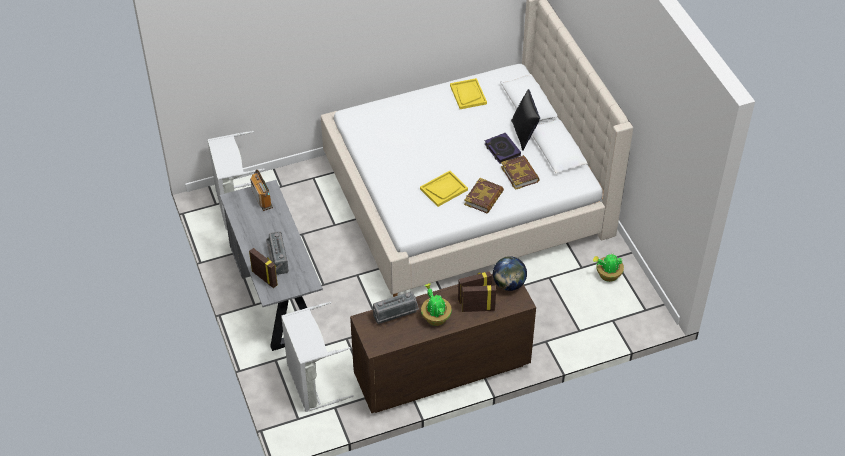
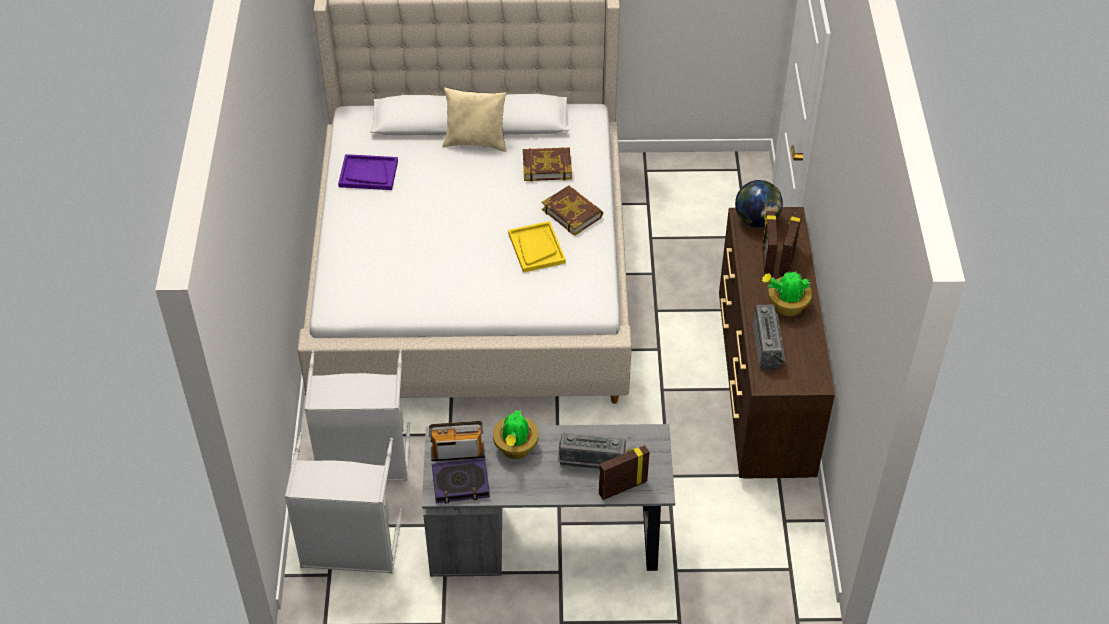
camera: 70 degrees left, 0 degrees up
(312, 383) = (734, 536): grey laundry basket -> grey laundry basket (364, 462)
(468, 94) = (368, 174): yellow tray -> purple tray
(502, 150) = (493, 171): book -> book (460, 484)
(524, 134) = (476, 142): black pillow -> beige pillow
(607, 275) = (670, 184): potted plant -> potted plant (515, 448)

